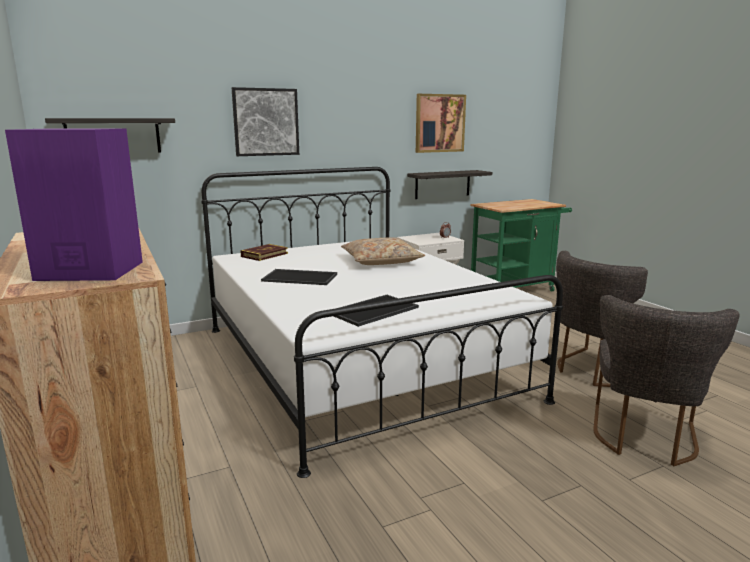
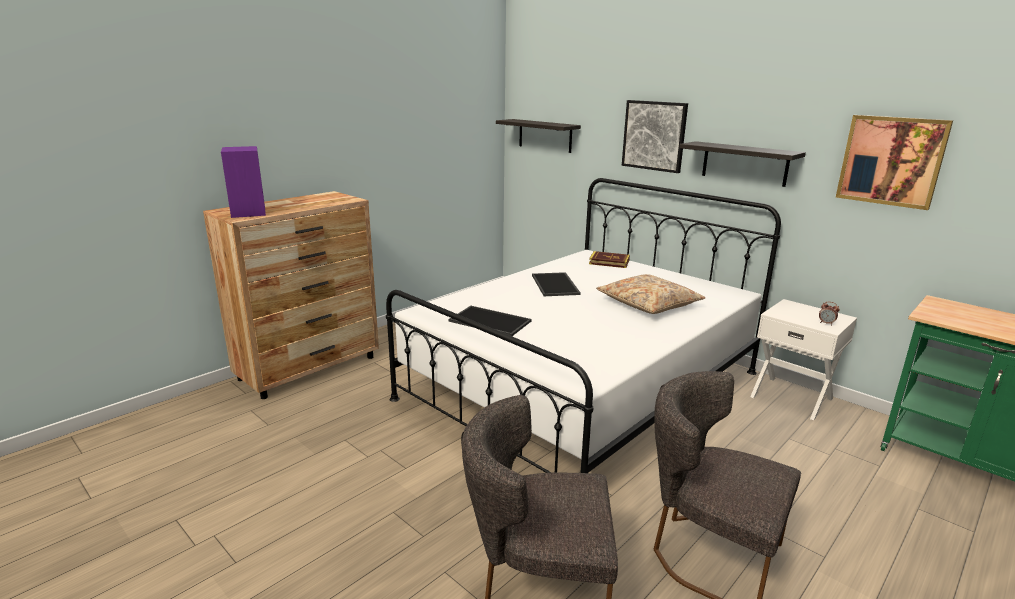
camera: 70 degrees right, 5 degrees up
(442, 184) = (879, 251): shelf -> shelf (744, 163)

